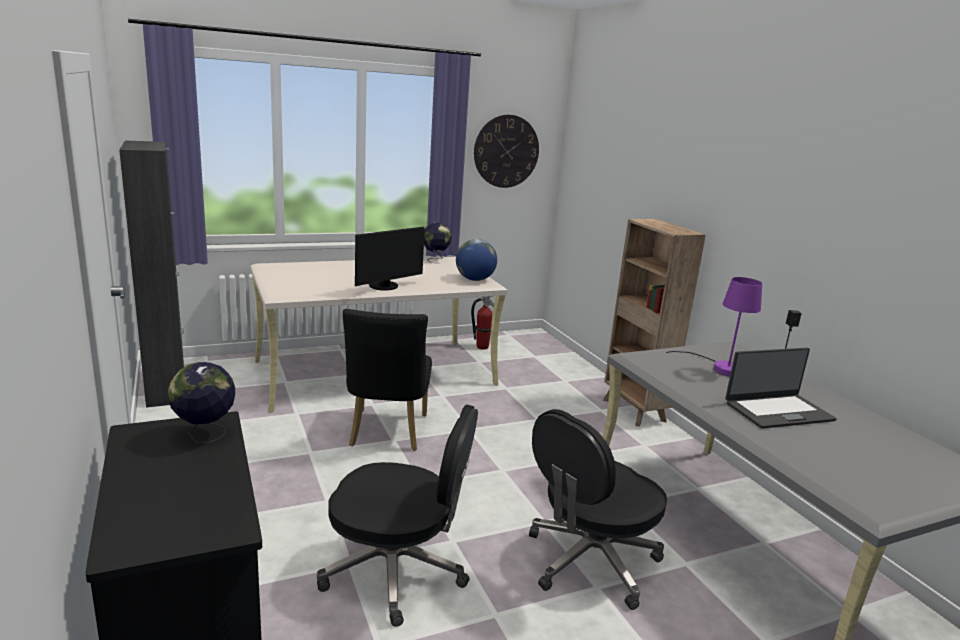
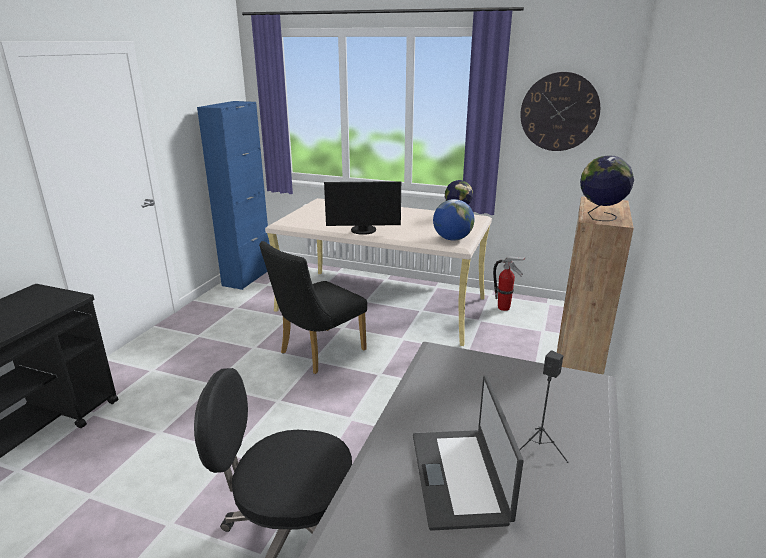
camera: 45 degrees right, 5 degrees up
(166, 388) = (247, 277): black cabinet -> blue cabinet
(205, 436) = (49, 304): globe -> globe (600, 217)
(397, 571) = (171, 454): black office chair -> none
(719, 368) = (509, 398): purple table lamp -> none
(778, 411) = (460, 477): laptop -> laptop turned 60 degrees clockwise

